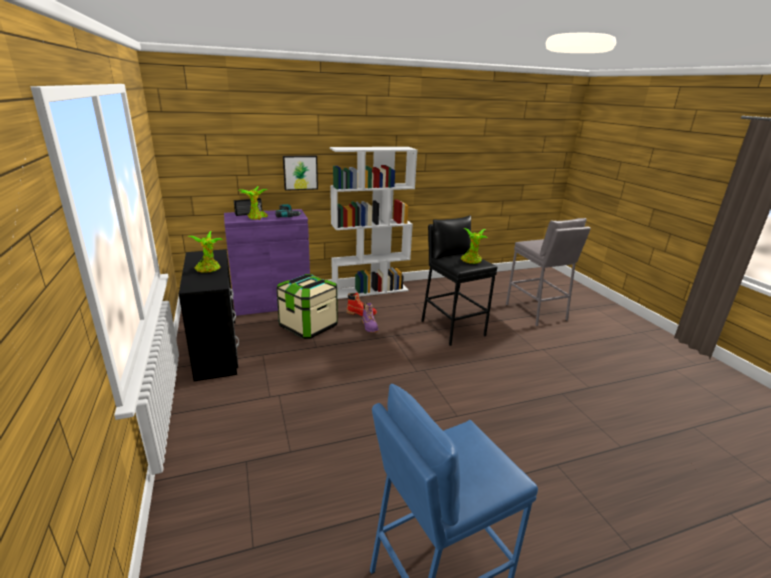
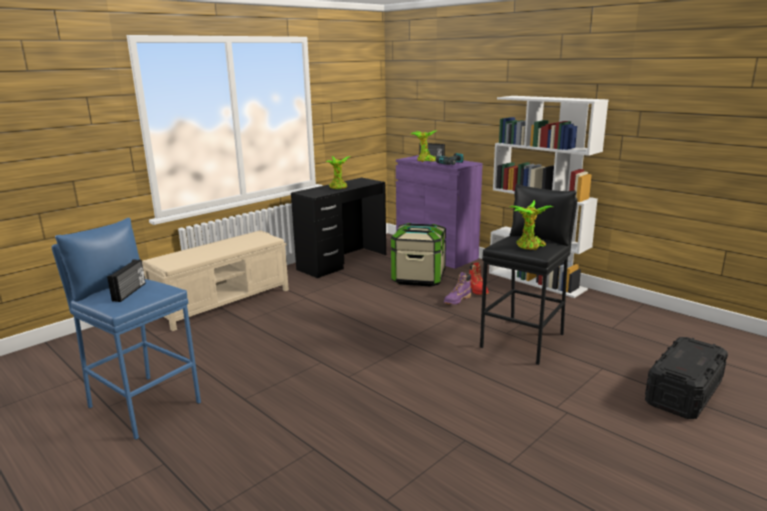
camera: 65 degrees right, 5 degrees down
(217, 458) = (224, 302): none -> beige bench
(300, 172) = (485, 122): picture -> none
(466, 461) = (130, 292): none -> radio
(536, 312) = (683, 392): grey stool -> black storage box

